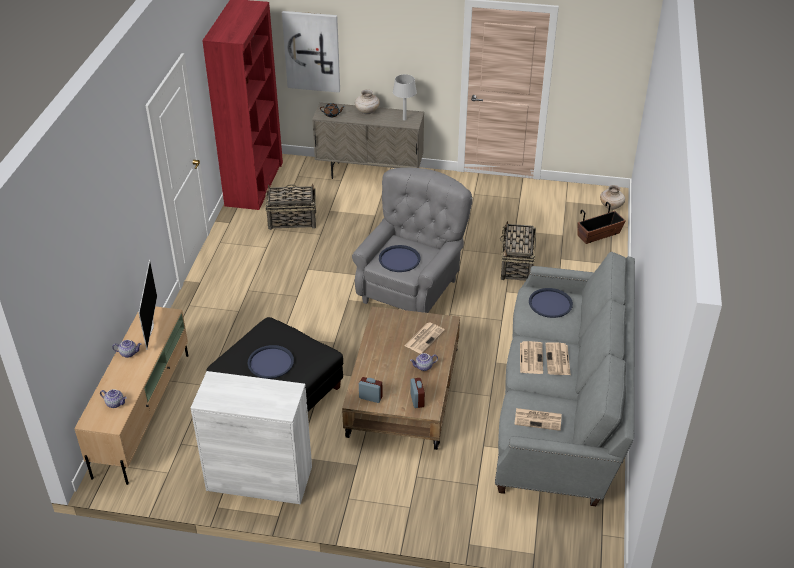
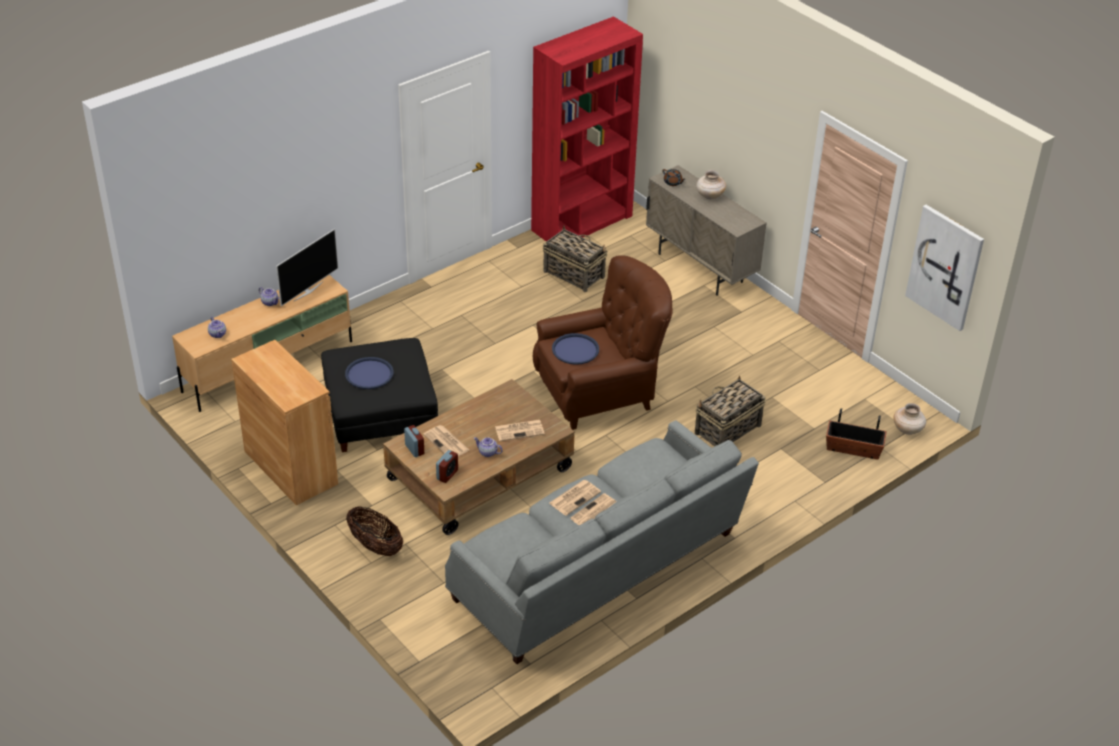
camera: 40 degrees right, 0 degrees up
(259, 478) = (291, 467): white cabinet -> brown cabinet
(312, 51) = (681, 105): picture -> picture (945, 267)
(397, 493) = (375, 546): none -> basket
(404, 119) = (736, 220): grey table lamp -> none
(412, 288) = (601, 394): grey armchair -> brown armchair
(538, 419) = (511, 547): newspaper -> newspaper (447, 443)
(550, 303) = (658, 465): blue tray -> none

